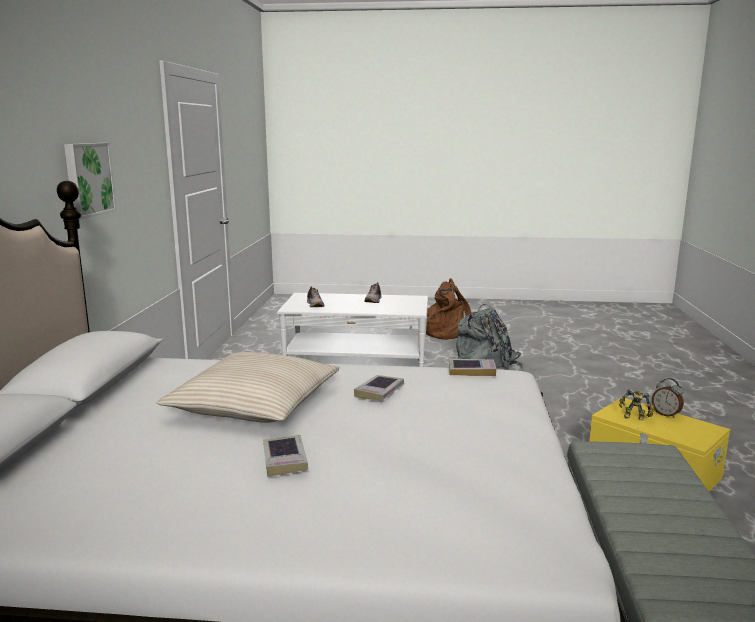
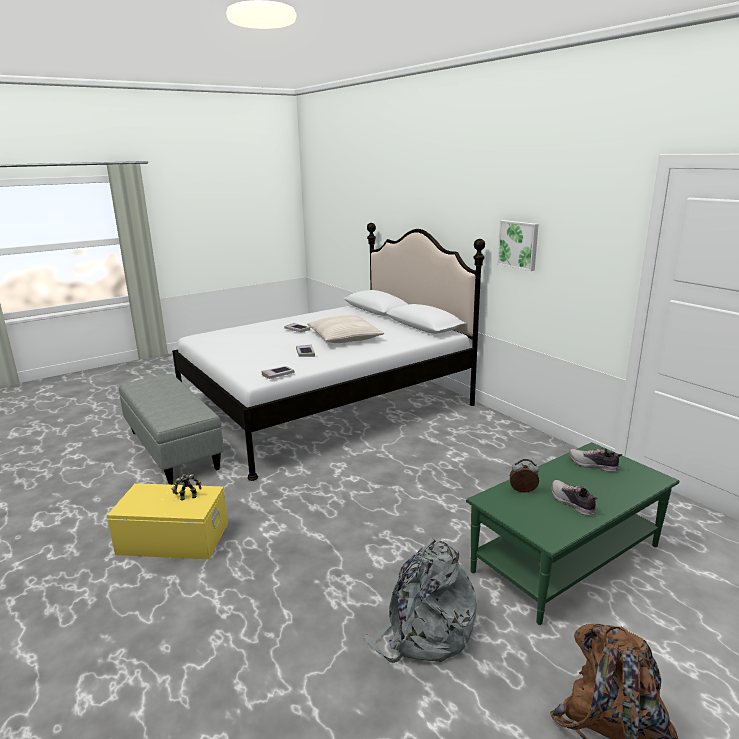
camera: 140 degrees right, 5 degrees up
(357, 360) = (565, 559): white coffee table -> green coffee table
(666, 414) = (161, 510): alarm clock -> alarm clock (523, 491)

